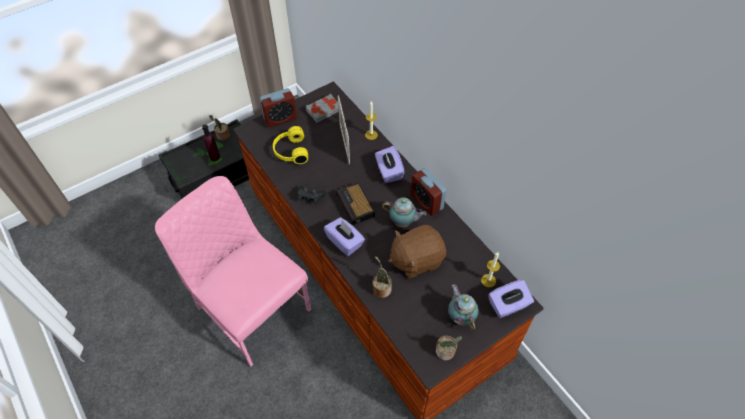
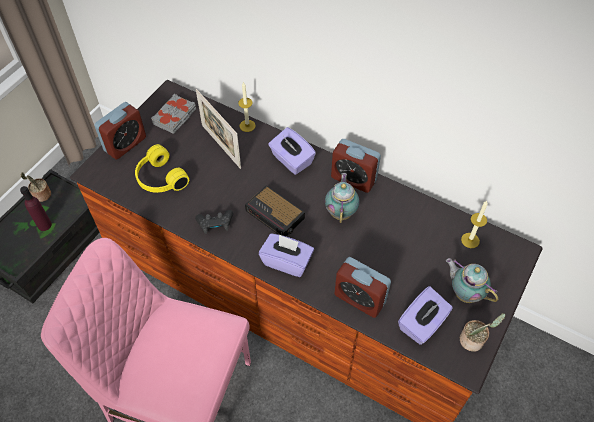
camera: 25 degrees left, 0 degrees up
(381, 288) = (360, 299): potted plant -> alarm clock
(403, 222) = (341, 212): teapot -> teapot turned 75 degrees counterclockwise
(416, 259) = (380, 249): brown plush toy -> none
(508, 305) = (506, 259): purple tissue box -> purple tissue box (422, 324)

